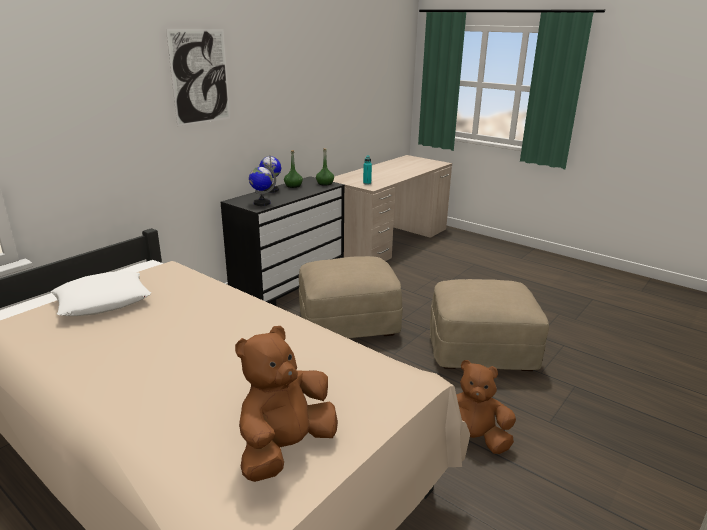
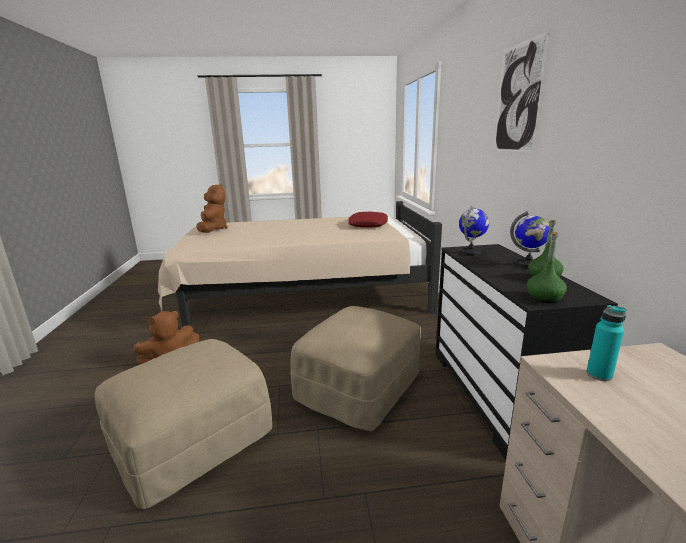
camera: 135 degrees right, 5 degrees down
(103, 301) = (368, 224): white pillow -> red pillow

